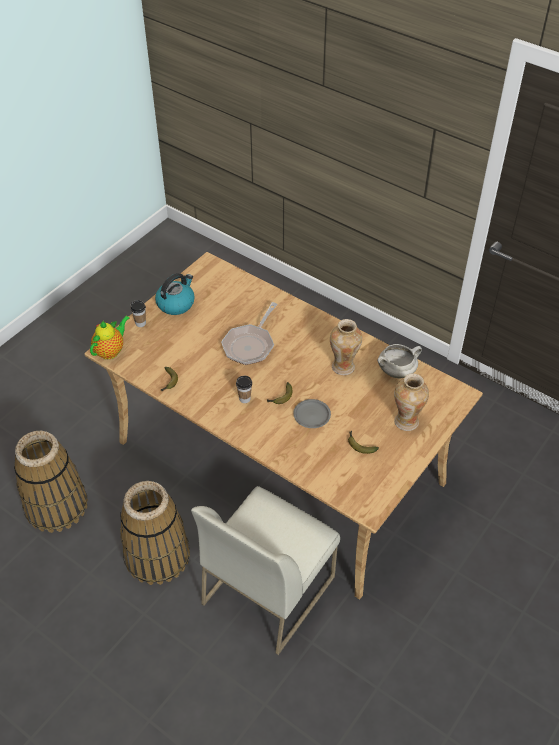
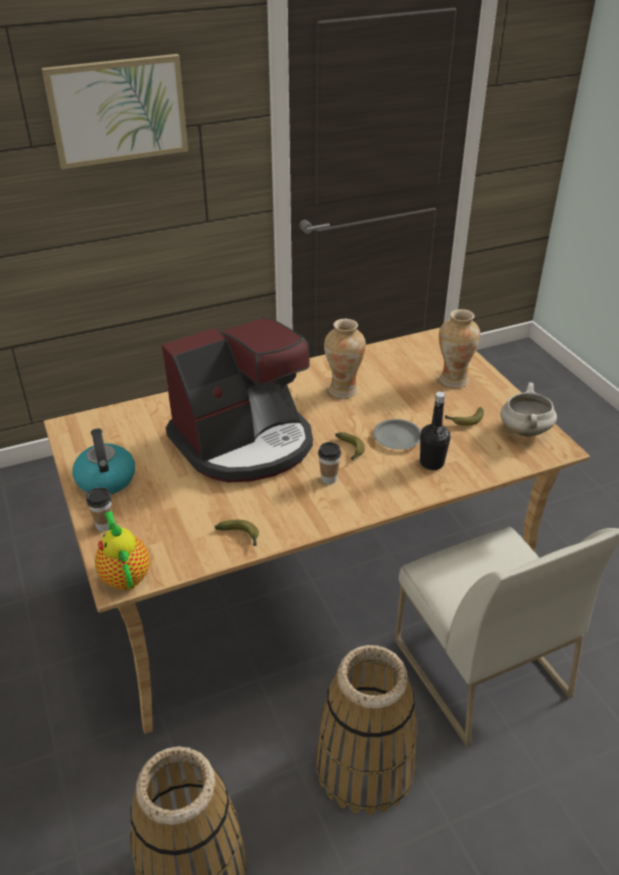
camera: 60 degrees left, 10 degrees down
(250, 345) = (245, 442): frying pan -> coffee machine
(298, 443) = (432, 463): none -> black bottle
(379, 91) = (118, 110): none -> picture
(397, 371) = (380, 360): white cooking pot -> white cooking pot (524, 430)

